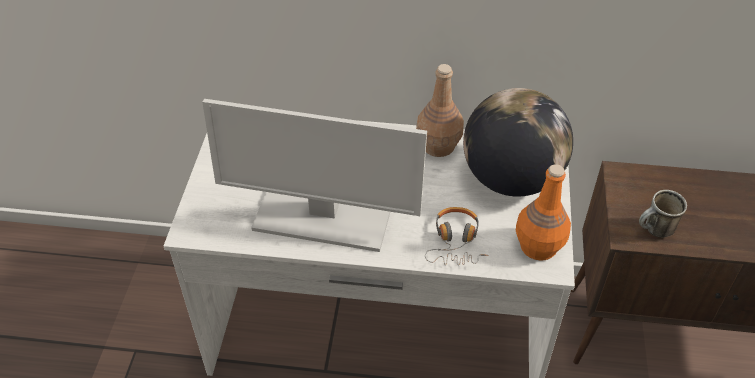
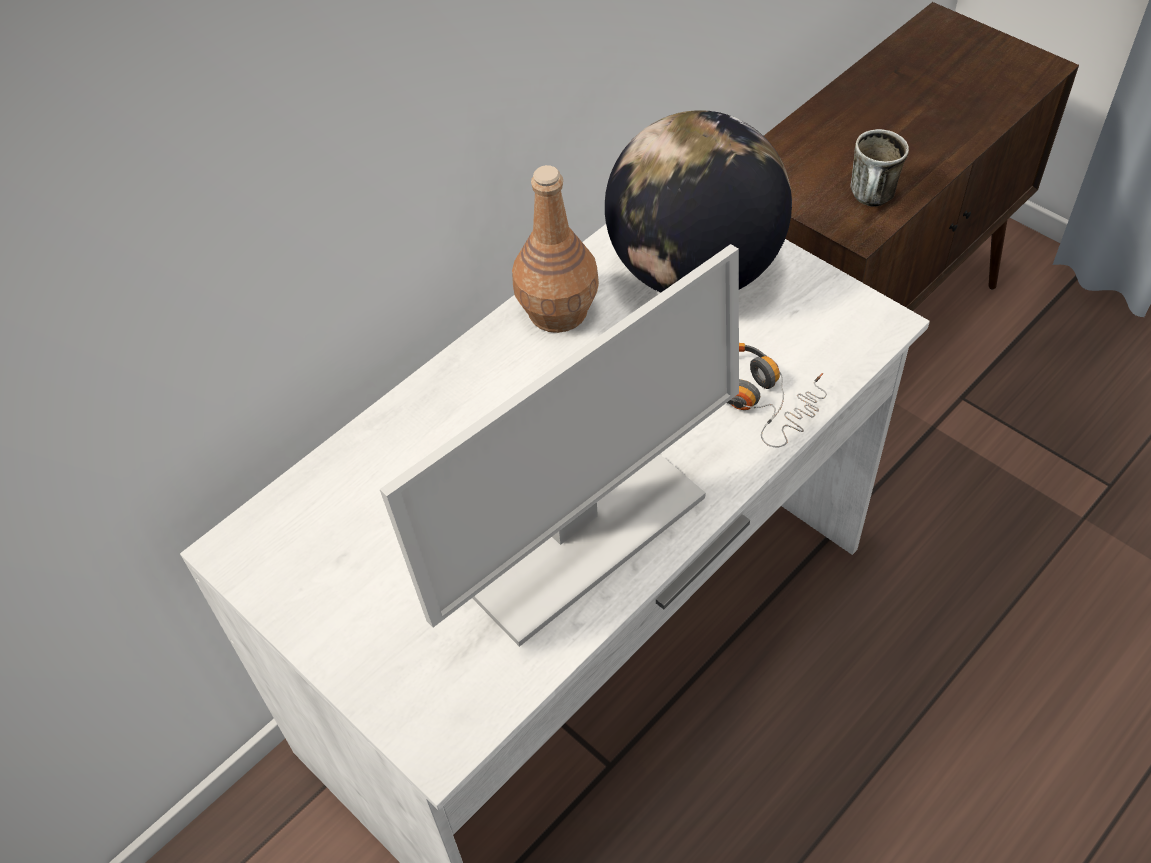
camera: 50 degrees left, 5 degrees up
(538, 247) = (837, 316): orange bottle -> none

